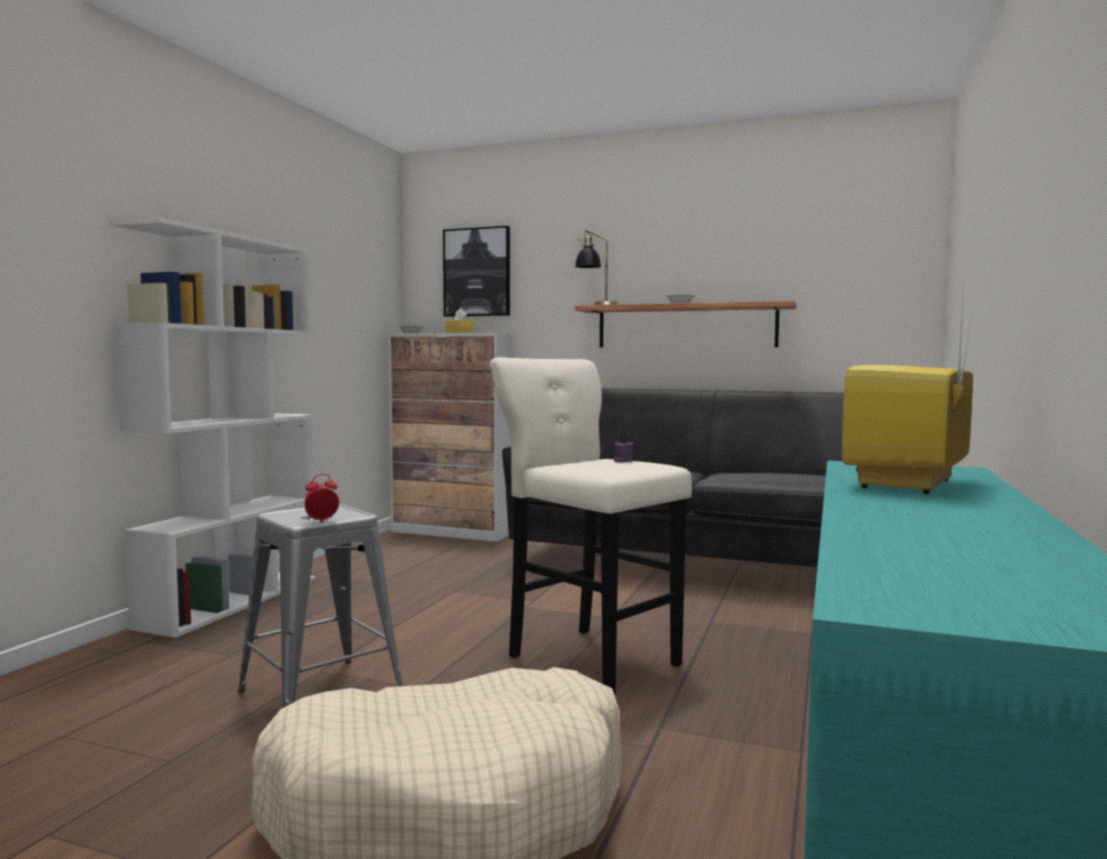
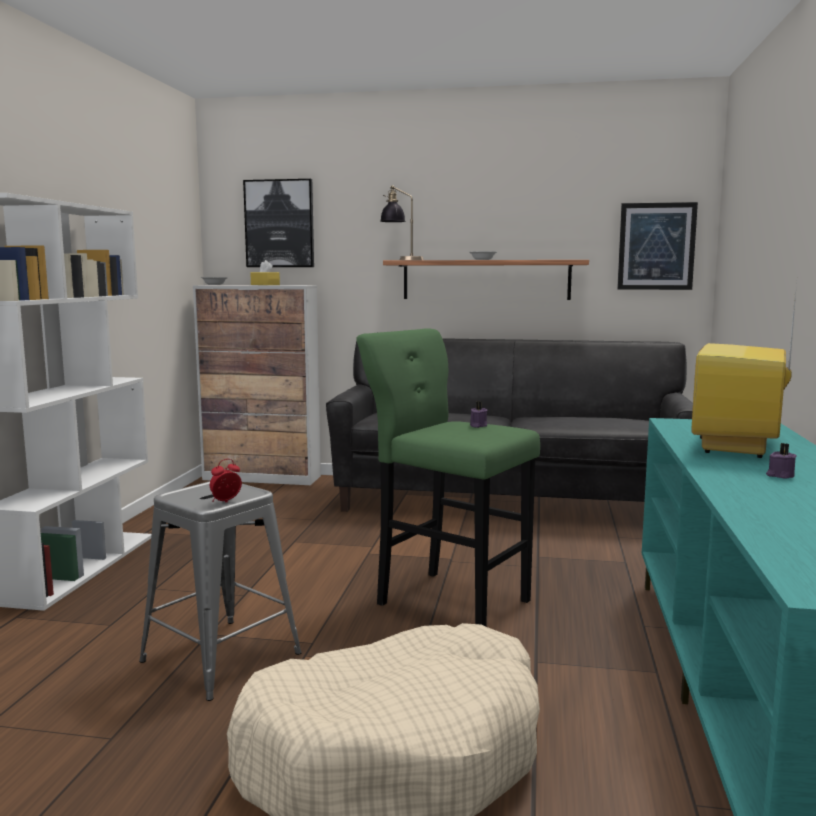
camera: 10 degrees left, 5 degrees up
(588, 658) = (447, 600): beige stool -> green stool
(875, 287) = (656, 246): none -> picture
(935, 508) = (780, 475): none -> purple candle

